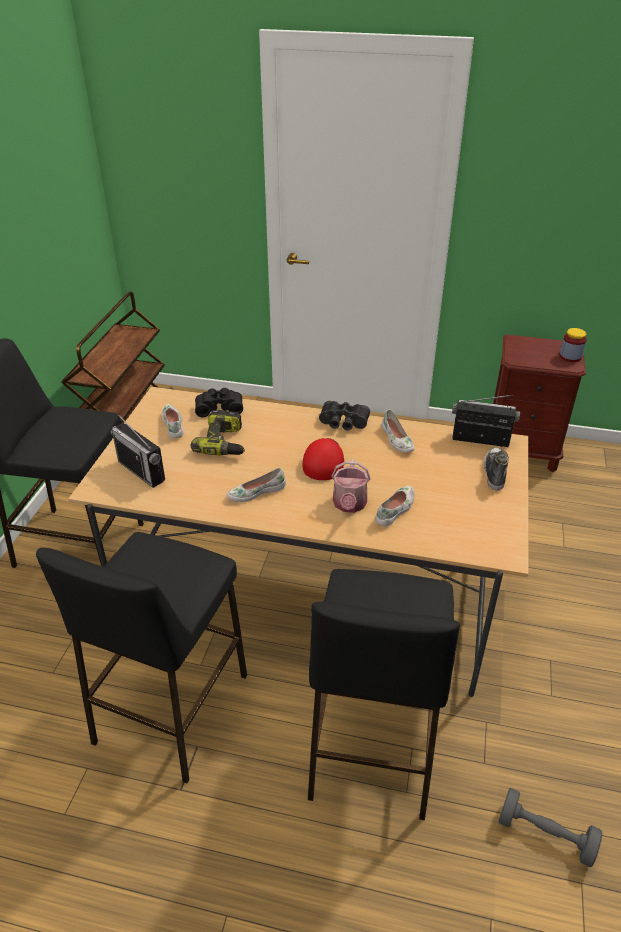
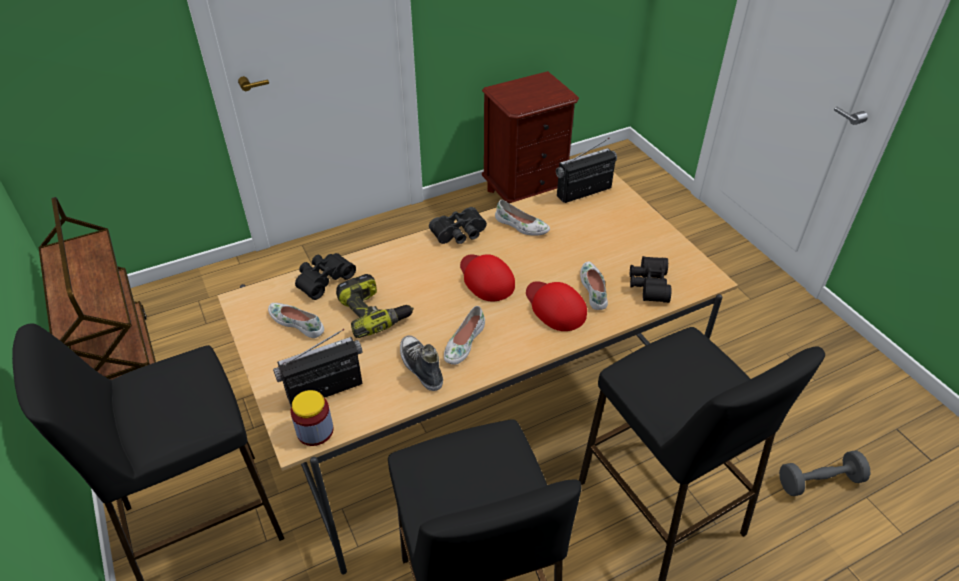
camera: 40 degrees left, 5 degrees up
(141, 471) = (325, 390): radio -> radio turned 150 degrees clockwise
(349, 505) = (555, 307): watering can -> red cap
(444, 530) = (647, 285): none -> black binoculars
(494, 472) = (625, 215): shoe -> shoe (420, 367)
(570, 356) = (554, 87): jar -> jar (315, 431)

